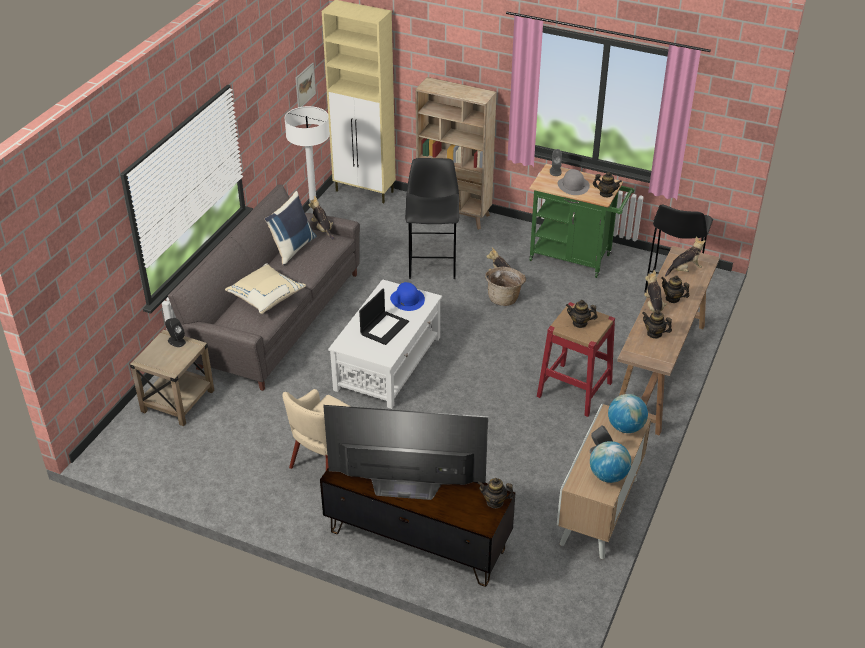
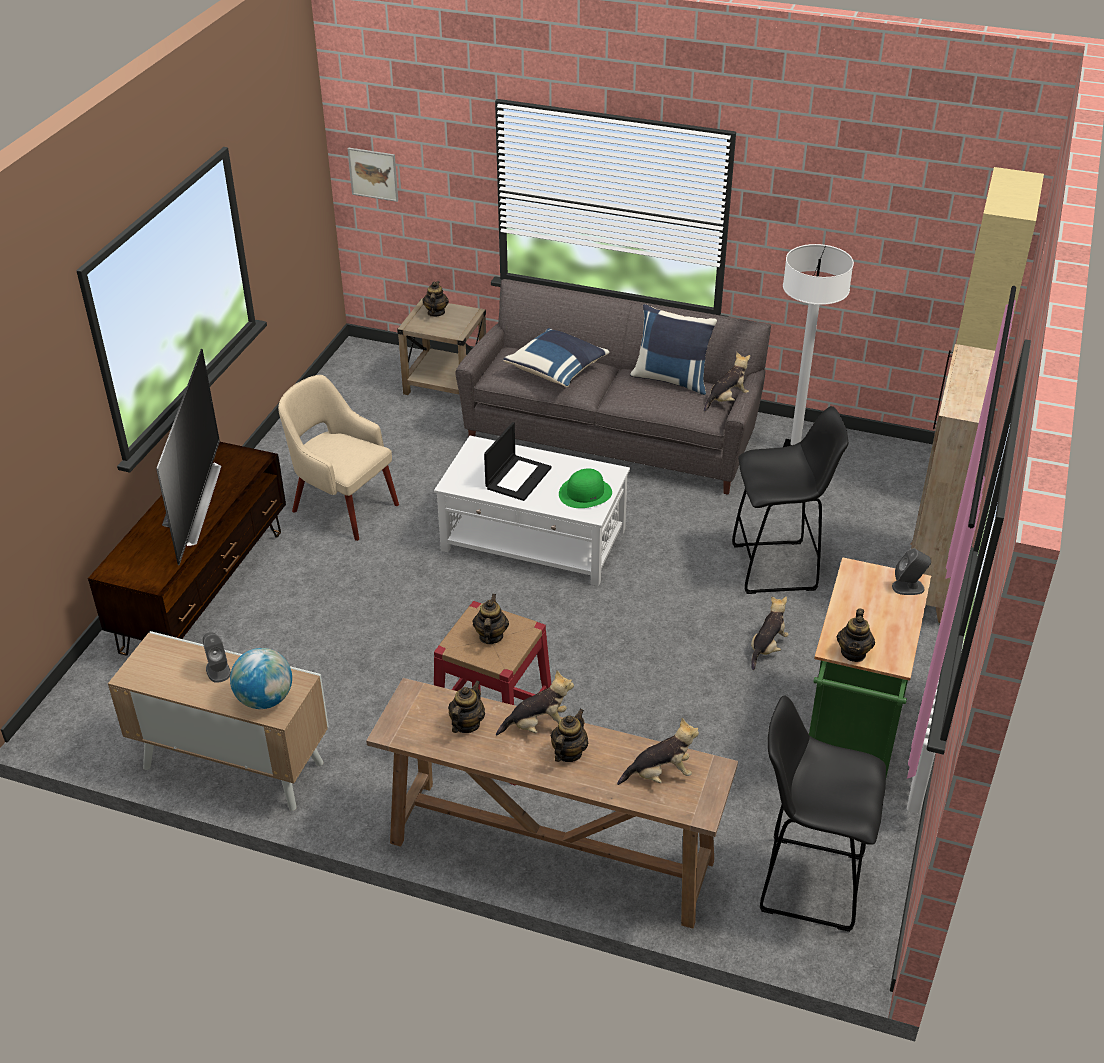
camera: 85 degrees right, 0 degrees up
(176, 341) = (463, 320): black speaker -> none
(266, 297) = (557, 370): beige pillow -> blue pillow
(305, 85) = (929, 257): picture -> picture (373, 174)
(384, 327) = (518, 477): laptop -> laptop turned 90 degrees counterclockwise
(407, 299) = (585, 493): blue hat -> green hat
(495, 502) = (147, 578): teapot -> teapot (435, 312)
(504, 298) = (711, 651): basket -> none
(573, 185) = (867, 610): grey hat -> none
(608, 475) = (167, 678): globe -> none
(684, 270) = (660, 774): plush toy -> plush toy turned 75 degrees counterclockwise

